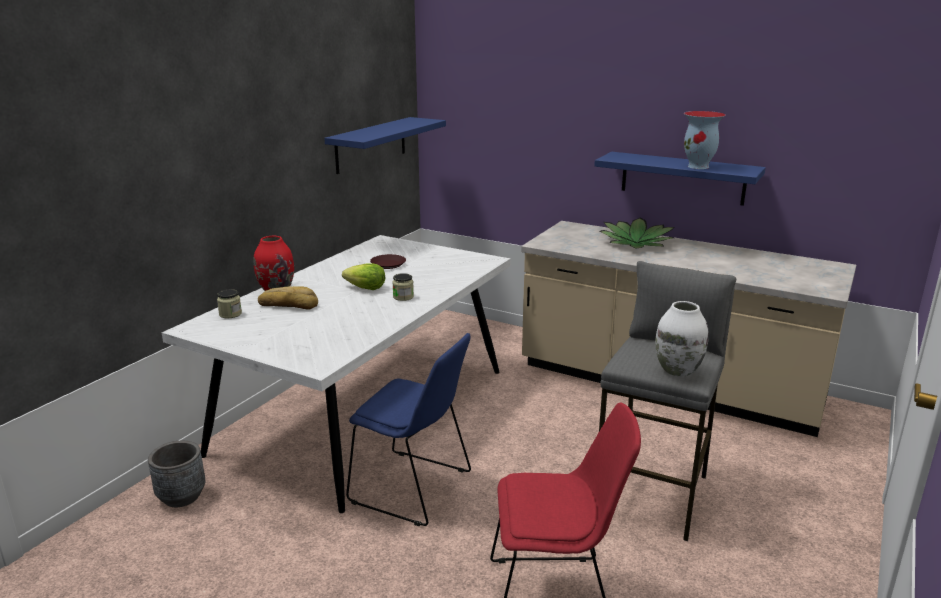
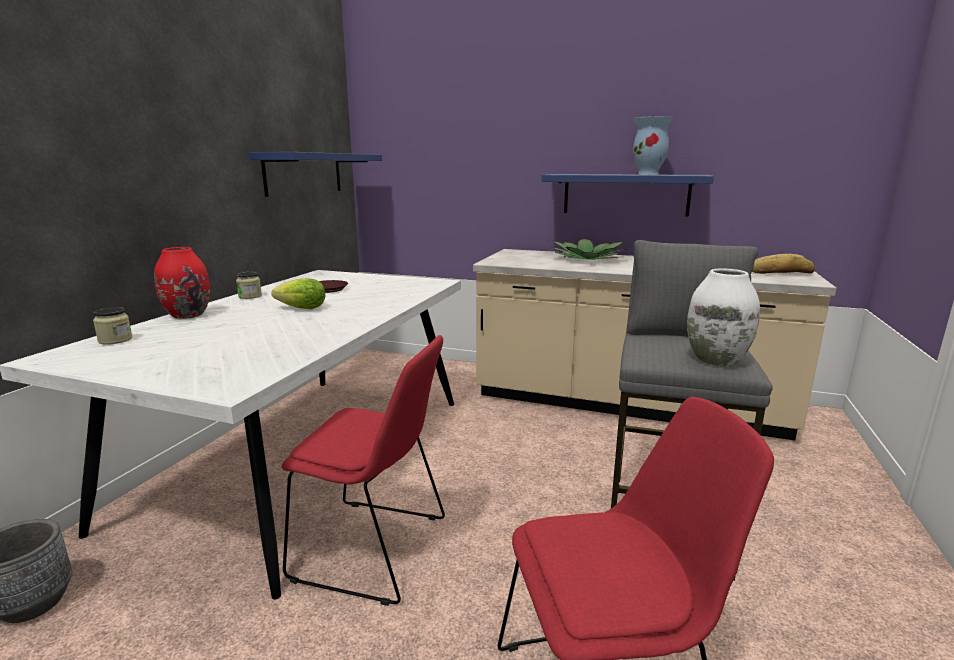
camera: 10 degrees left, 5 degrees down
(289, 304) = (201, 327): bread -> bread (779, 272)
(403, 297) = (348, 313): jar -> jar (250, 296)
(414, 488) = (376, 549): blue chair -> red chair

